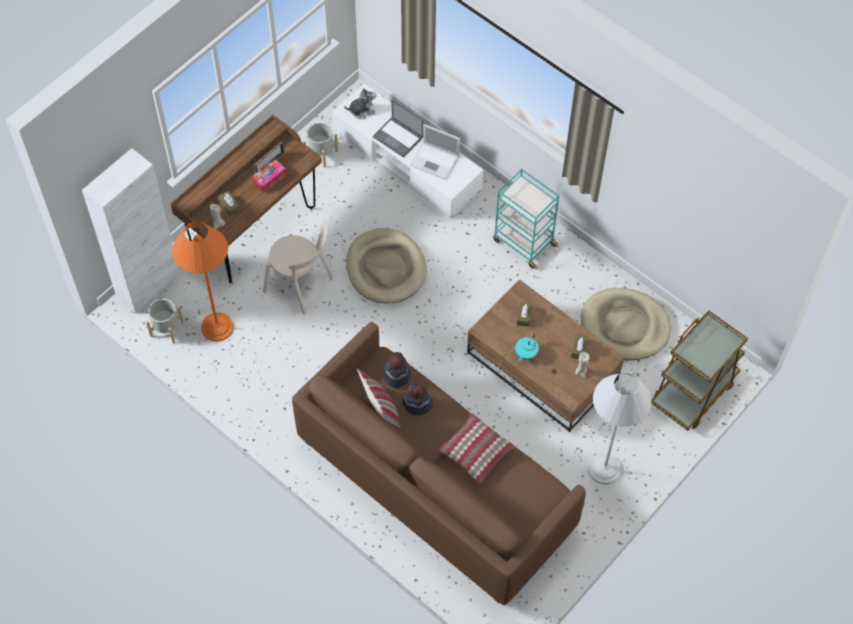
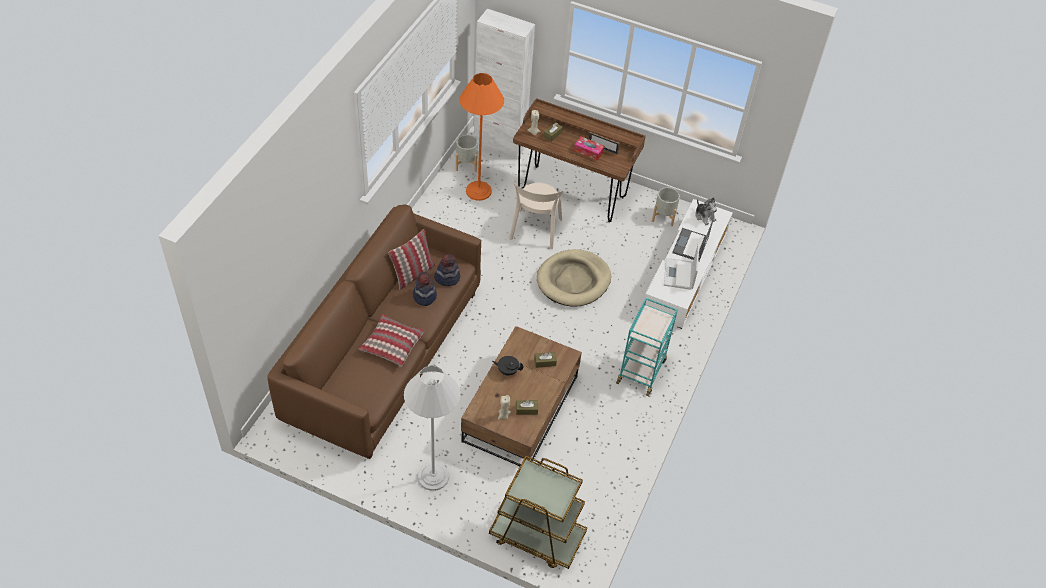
camera: 70 degrees right, 10 degrees down
(525, 353) = (507, 371): turquoise teapot -> black teapot
(624, 326) = (586, 465): beige dog bed -> none

